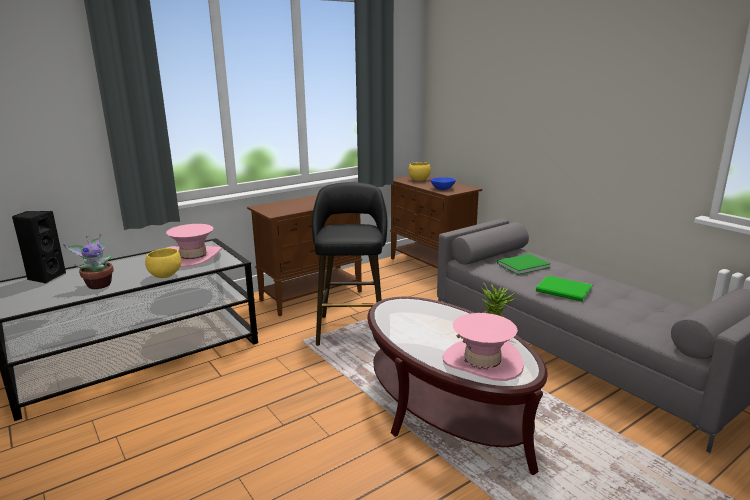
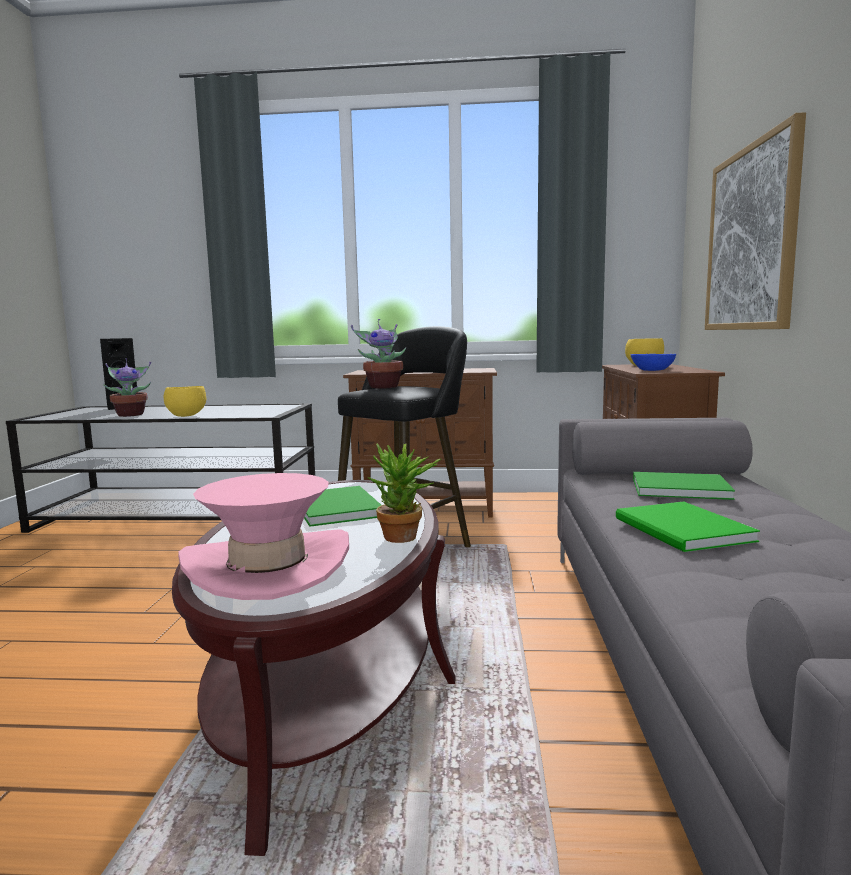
camera: 40 degrees right, 10 degrees down
(193, 257) = (249, 410): pink hat -> none
(339, 230) = (383, 387): none -> potted plant
(425, 321) = (339, 507): none -> green book
(496, 119) = (751, 239): none -> picture

